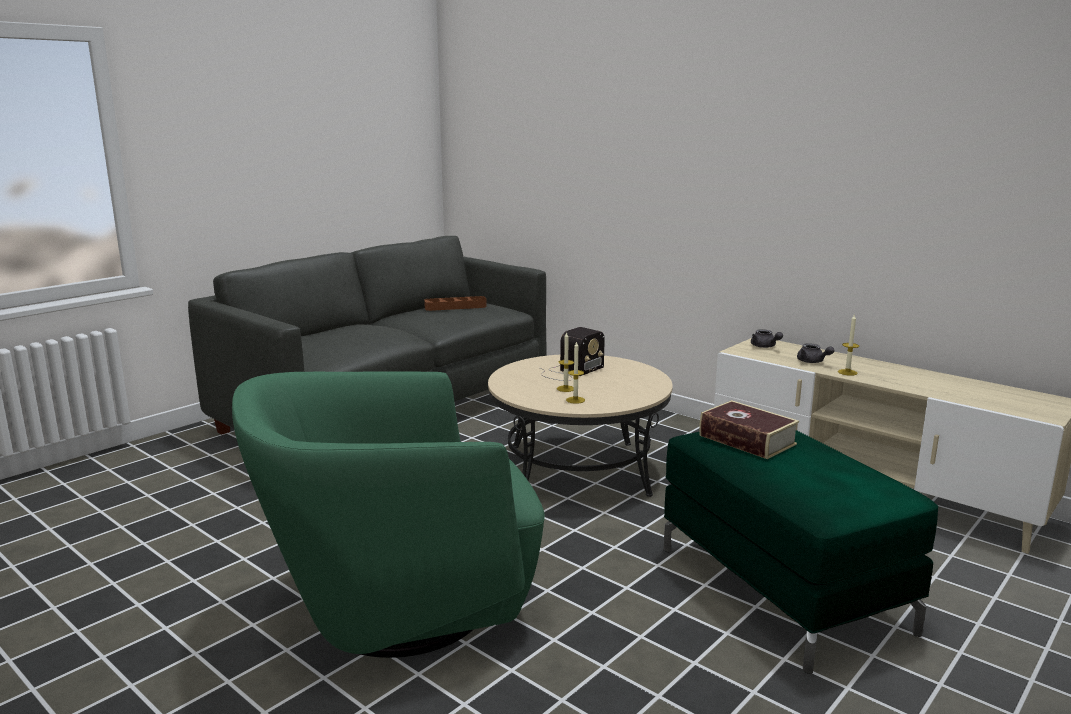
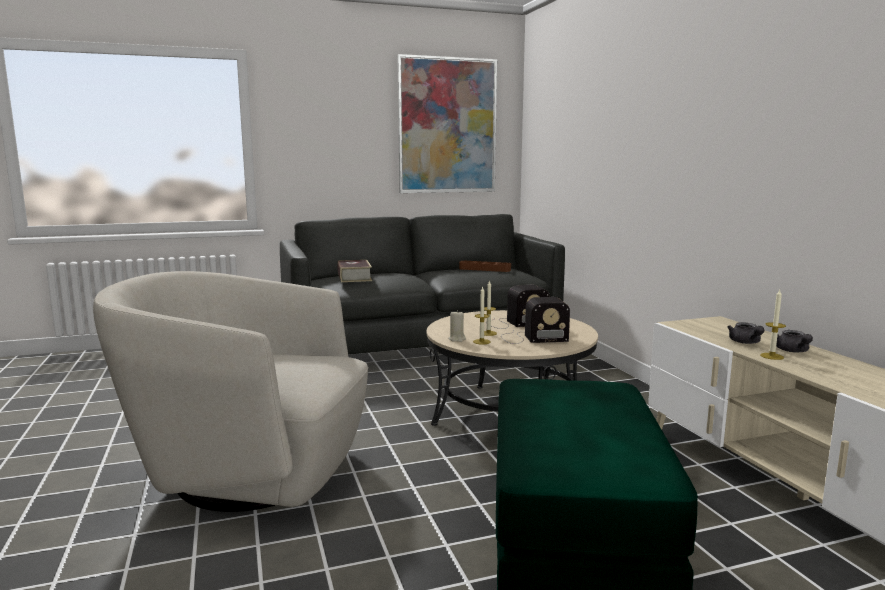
camera: 30 degrees right, 5 degrees down
(363, 127) = (447, 126): none -> picture
(398, 604) = (249, 472): green armchair -> beige armchair
(547, 401) = (457, 339): none -> beige candle
(613, 386) = (531, 338): none -> radio
(747, 440) = (562, 391): book -> book (354, 277)
(765, 346) = (713, 324): grey teapot -> grey teapot (793, 351)

